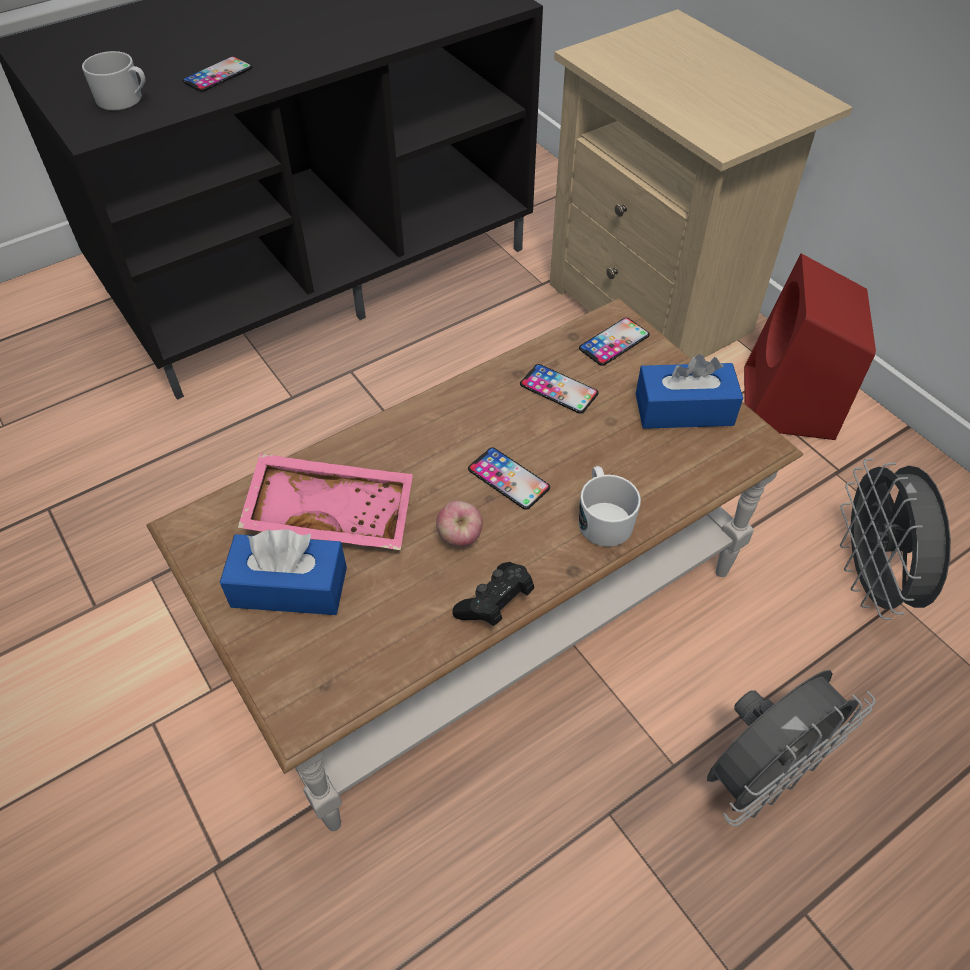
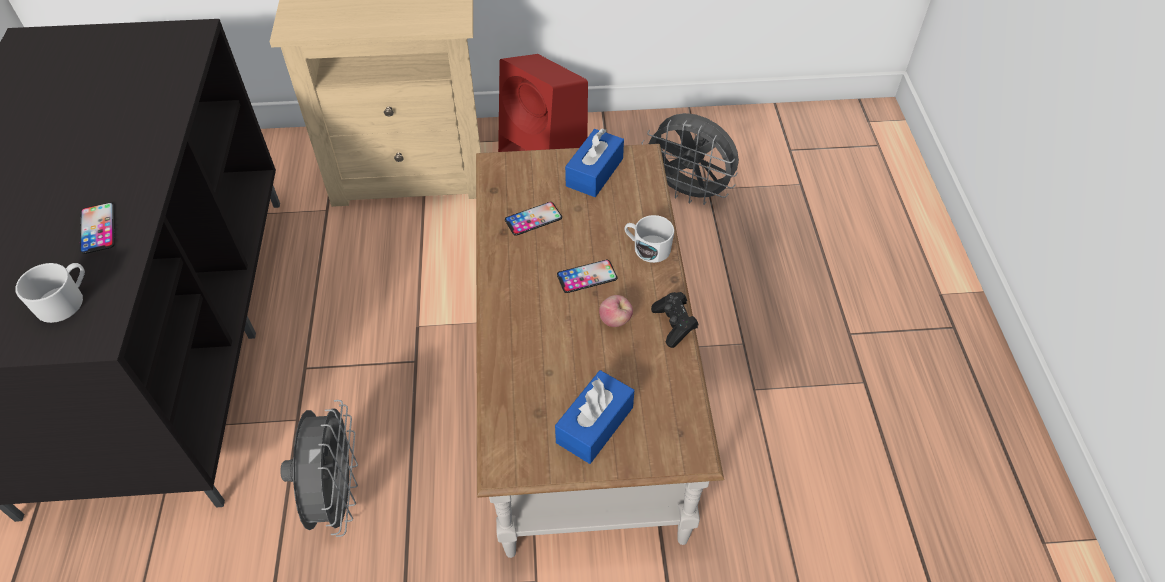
camera: 60 degrees left, 0 degrees up
(332, 512) = (548, 378): pink tray -> none
(614, 342) = (515, 174): phone -> none
(760, 774) = (769, 308): grey fan -> grey fan (336, 497)

